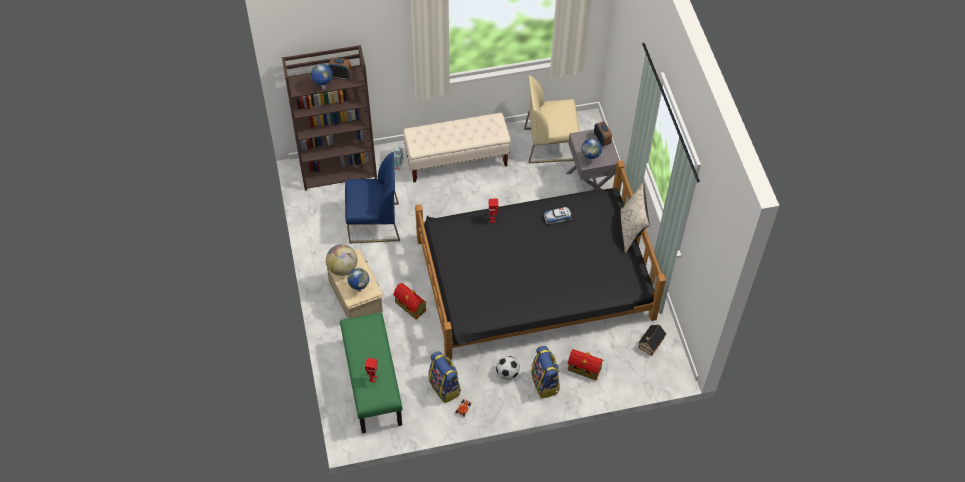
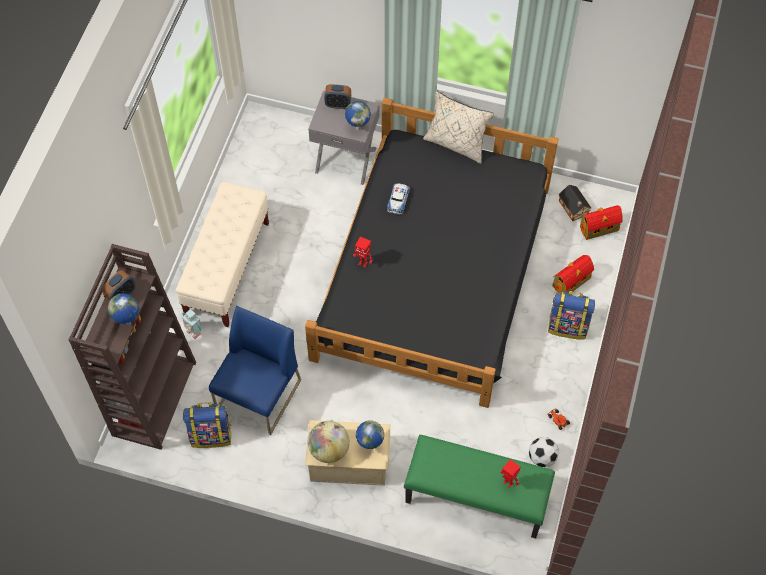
camera: 60 degrees left, 5 degrees up
(411, 307) = (398, 410): toy house -> toy house (600, 228)
(445, 387) = (521, 425): backpack -> backpack (211, 435)
(507, 373) = (537, 355): football -> football (542, 457)
(550, 144) = (266, 168): beige chair -> none

